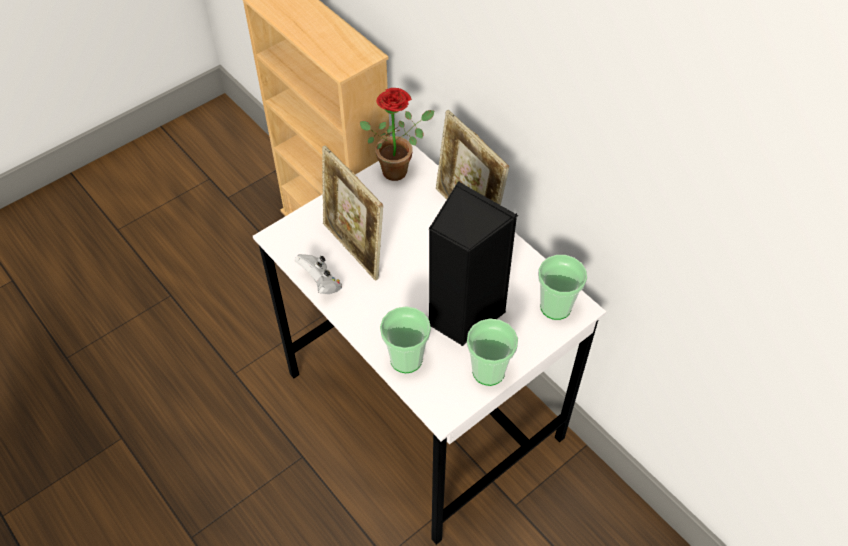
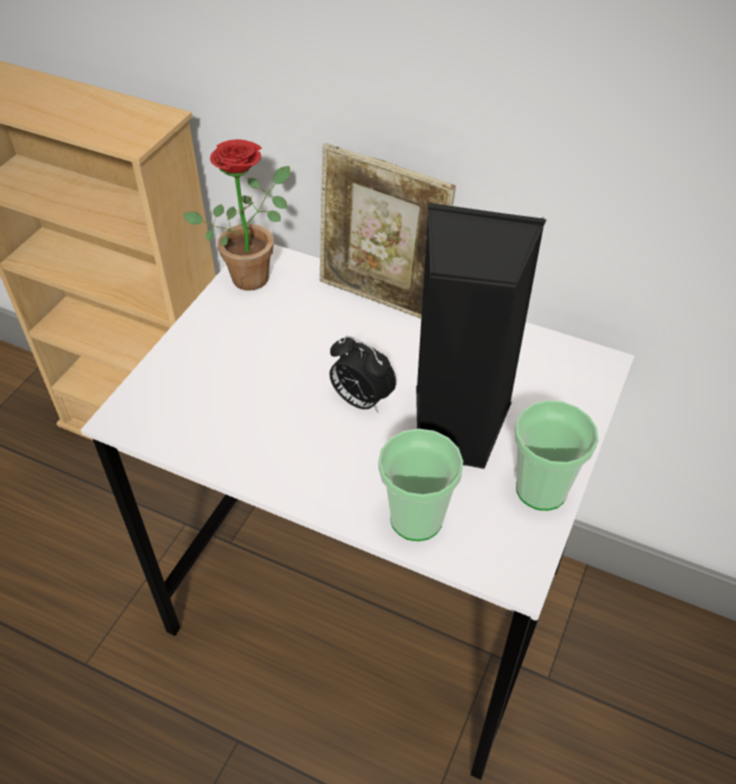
camera: 25 degrees left, 5 degrees down
(321, 283) = (226, 458): white game controller -> none
(354, 249) = (250, 395): picture frame -> none
(416, 276) = (360, 400): none -> alarm clock
(555, 307) = (570, 372): cup -> none

